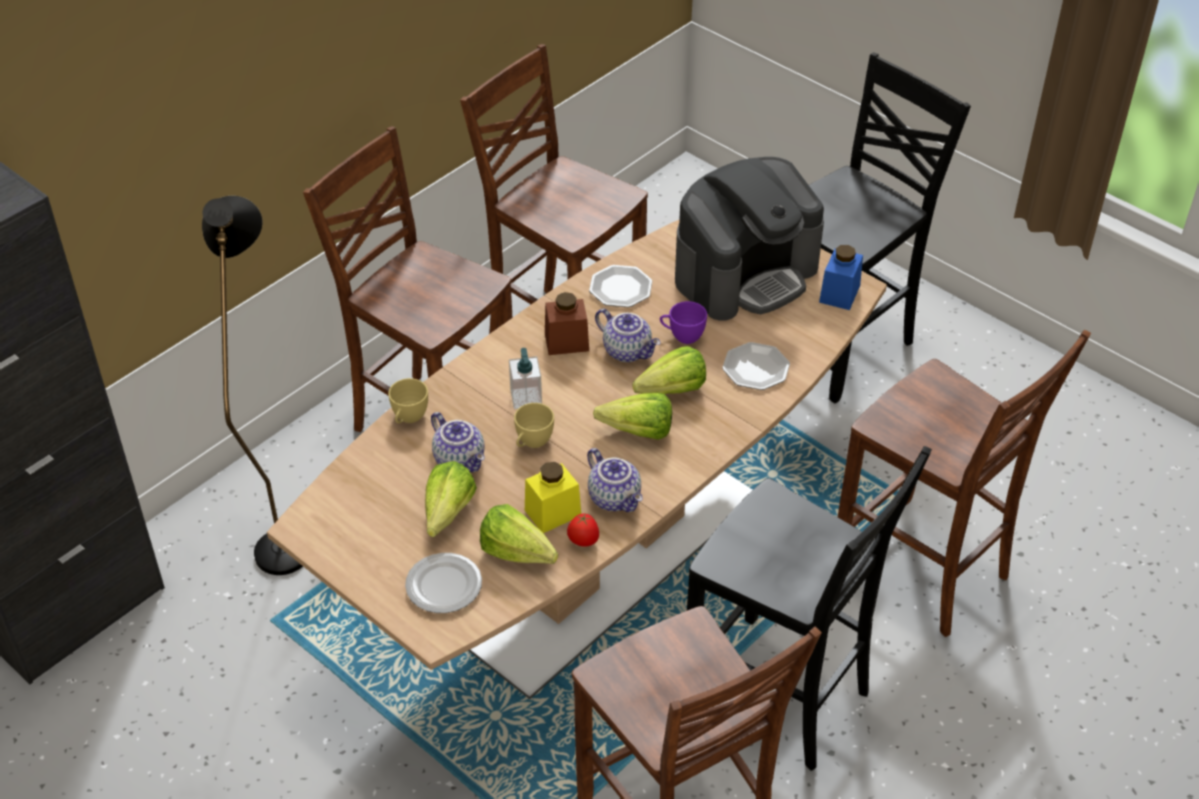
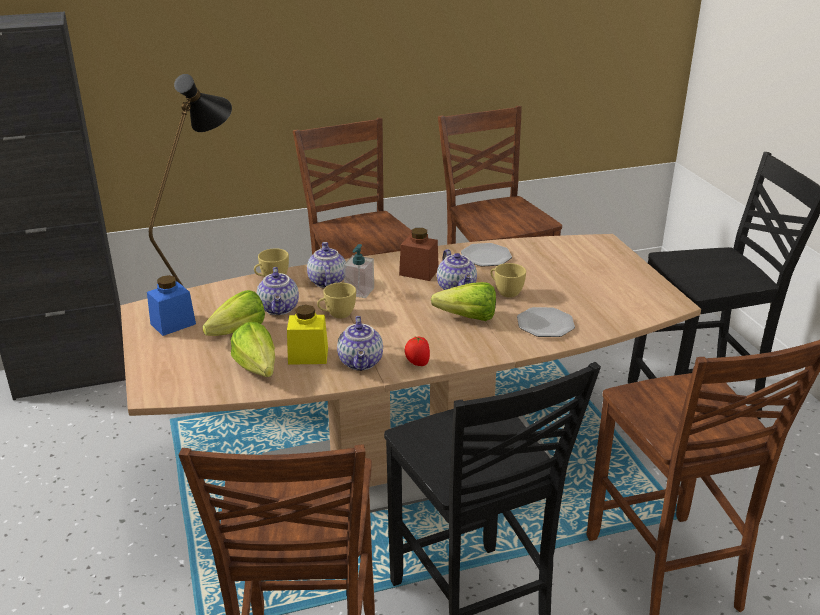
camera: 30 degrees right, 15 degrees down
(443, 585) = (189, 369): plate -> none
(475, 397) = (326, 281): none -> teapot
(583, 542) = (310, 379): tomato -> tomato (417, 363)
(632, 430) = (414, 330): lettuce -> none
(682, 336) = (505, 292): purple cup -> yellow cup
(745, 274) = (588, 273): coffee machine -> none
(839, 294) = (655, 303): blue jar -> blue jar (173, 324)

